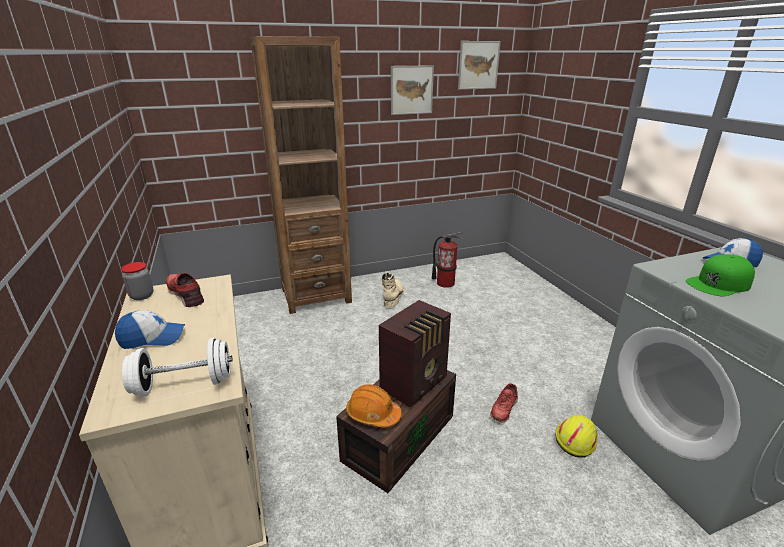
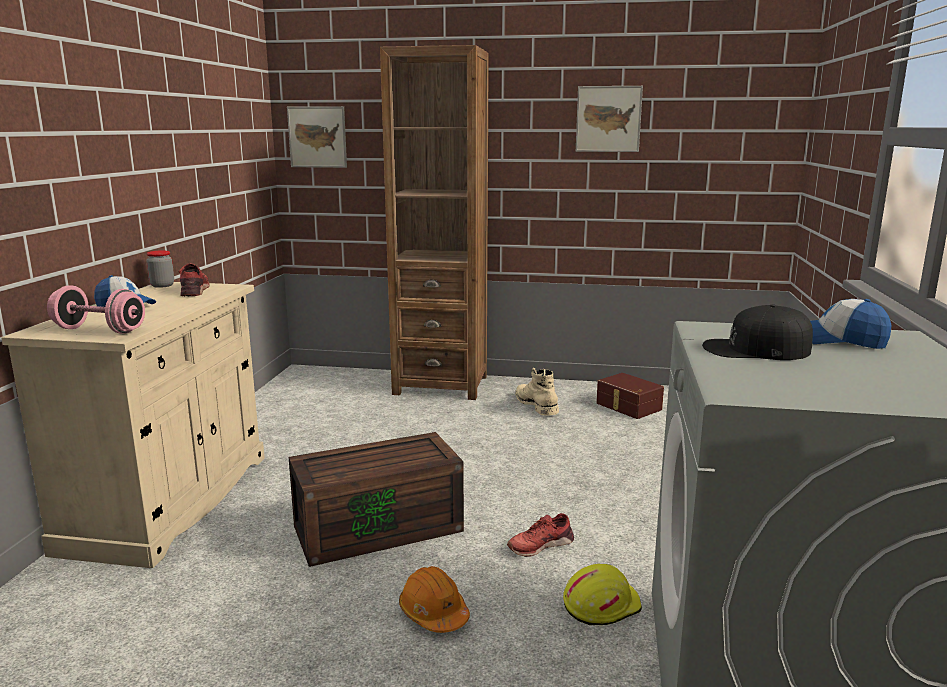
camera: 30 degrees right, 10 degrees down
(184, 384) = (99, 330): white dumbbell -> pink dumbbell
(373, 414) = (324, 465): orange hard hat -> orange hard hat (433, 613)
(393, 296) = (536, 405): beige boot -> beige boot turned 60 degrees counterclockwise
(415, 383) = (404, 455): radio -> none
(445, 283) = (627, 407): fire extinguisher -> brown storage box
(478, 65) = (719, 85): picture -> picture (317, 137)
(719, 283) = (756, 349): green cap -> black cap

